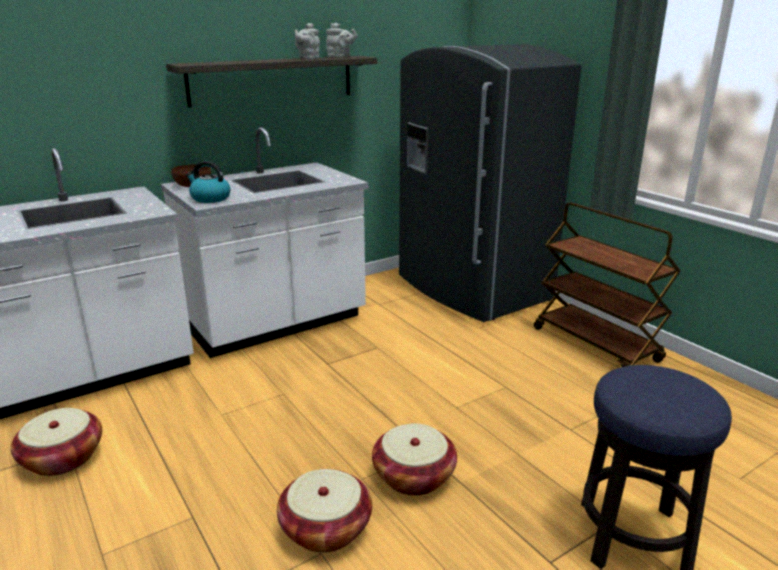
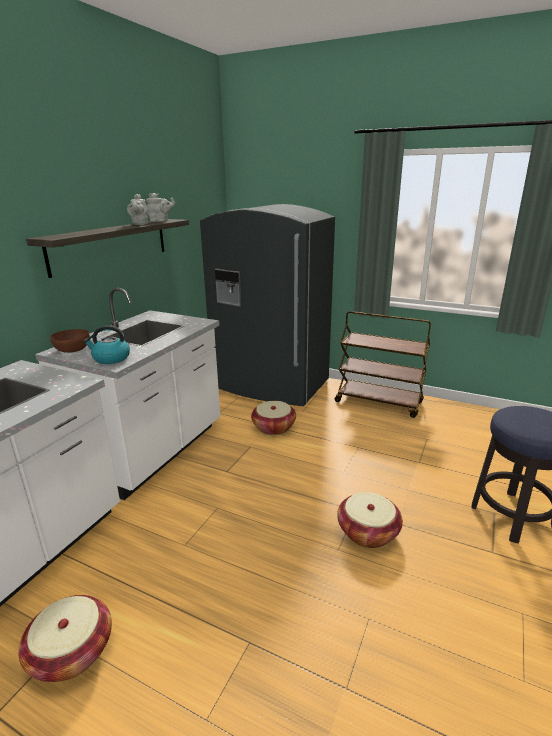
camera: 30 degrees left, 0 degrees up
(326, 528) = (353, 598): basket -> basket (273, 427)

